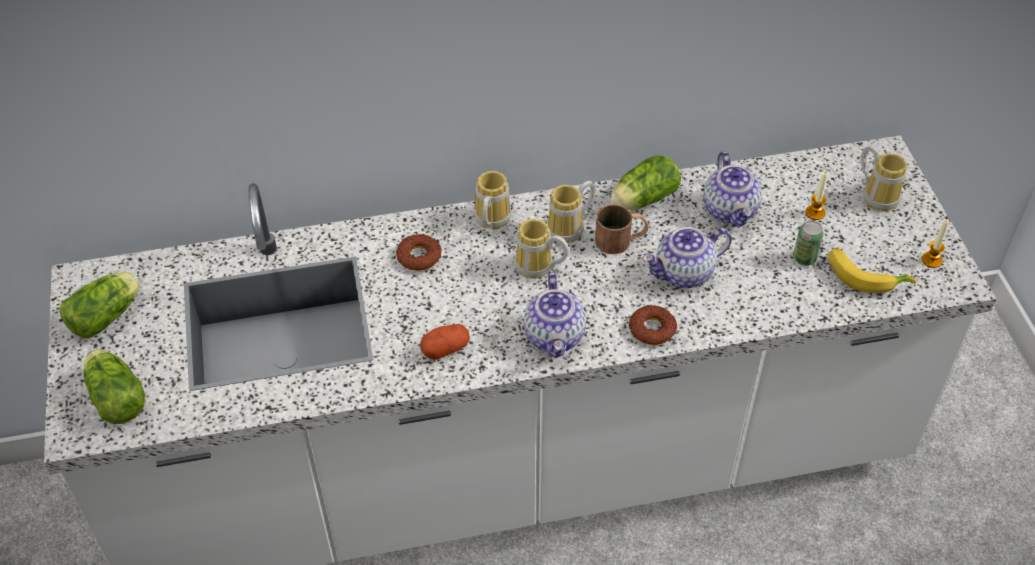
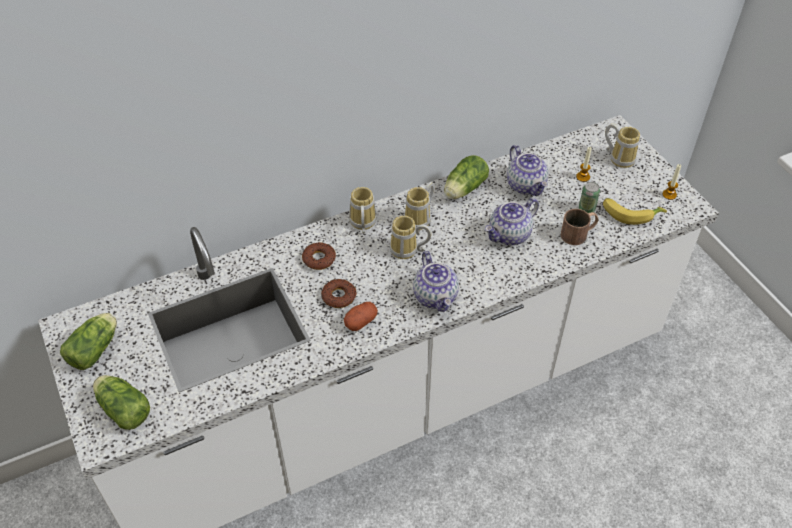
camera: 15 degrees left, 0 degrees up
(621, 240) = (458, 220): brown mug -> brown mug (579, 233)
(652, 329) = (501, 278): donut -> donut (339, 296)

